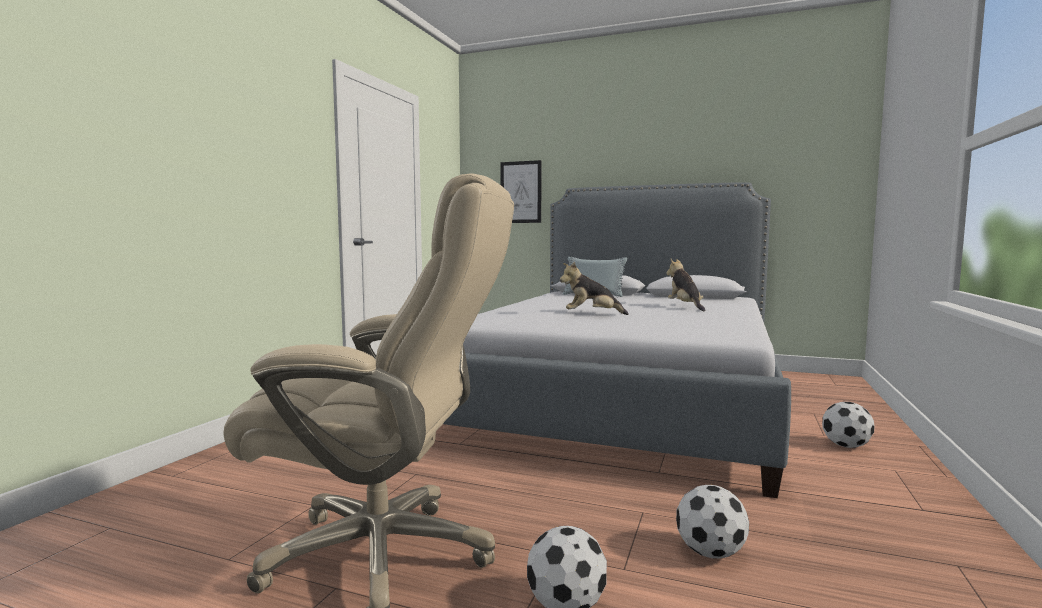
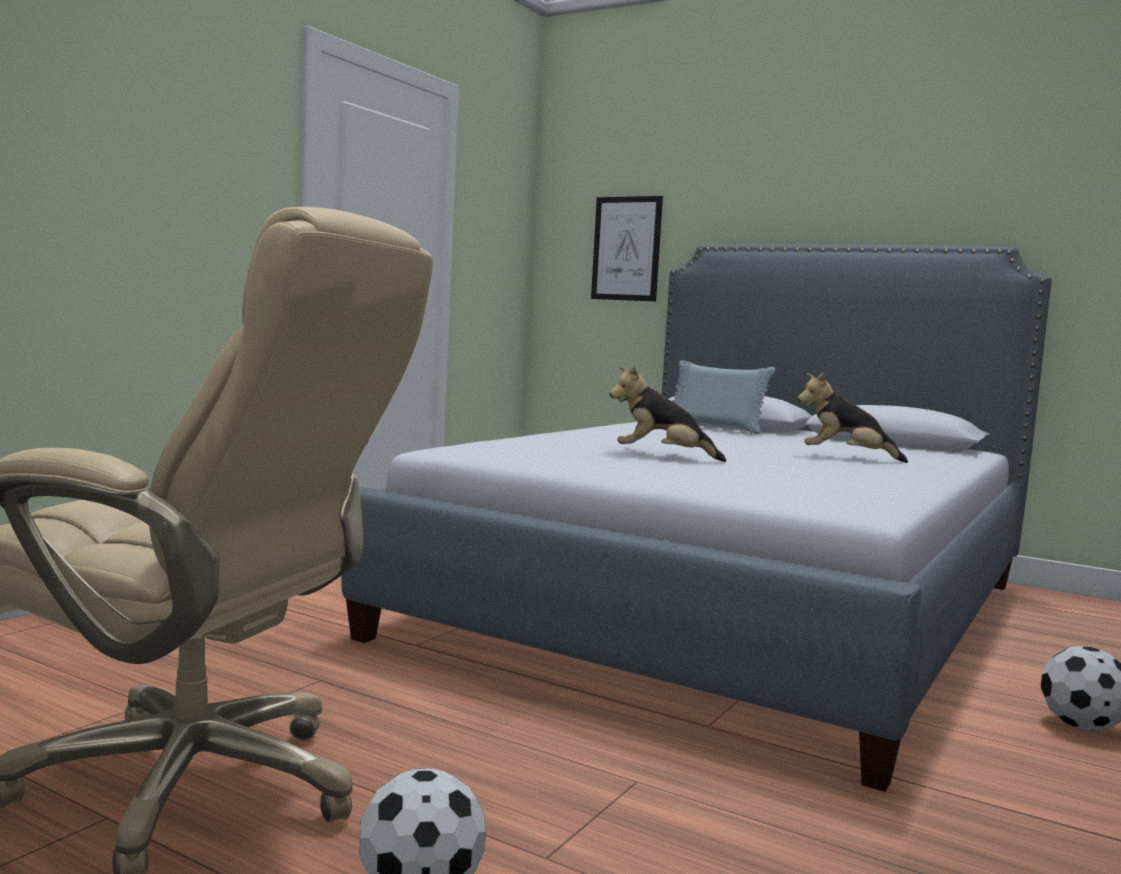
camera: 10 degrees right, 0 degrees up
(685, 307) = (846, 458): plush toy -> plush toy turned 75 degrees counterclockwise
(709, 552) = (704, 855): football -> none

